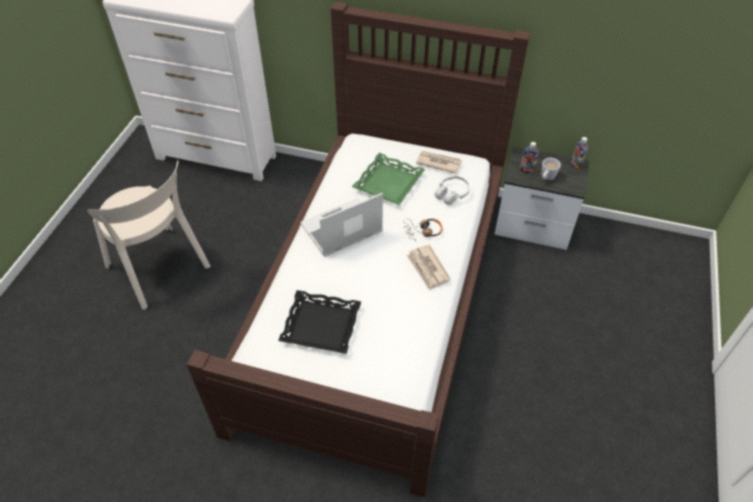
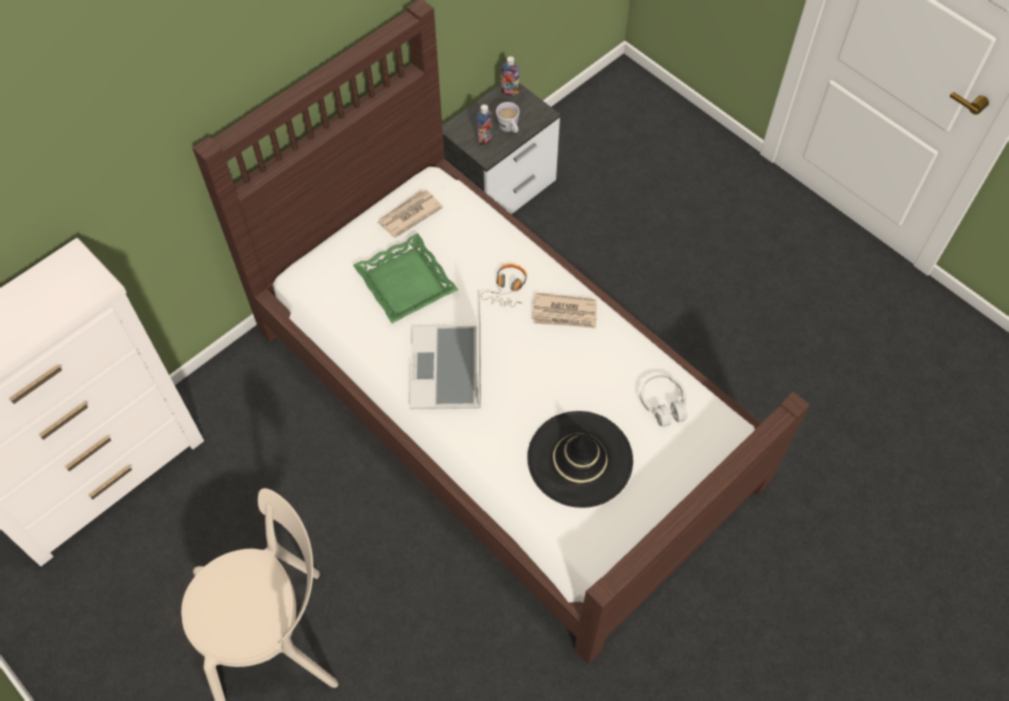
camera: 60 degrees left, 10 degrees up
(320, 326) = (580, 459): black tray -> black hat
(451, 194) = (469, 230): white headphones -> white headphones (663, 404)

